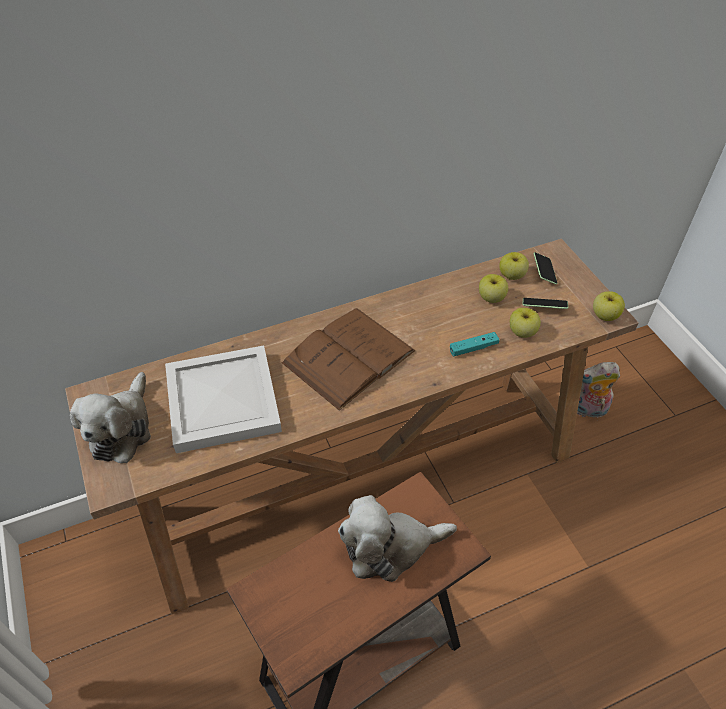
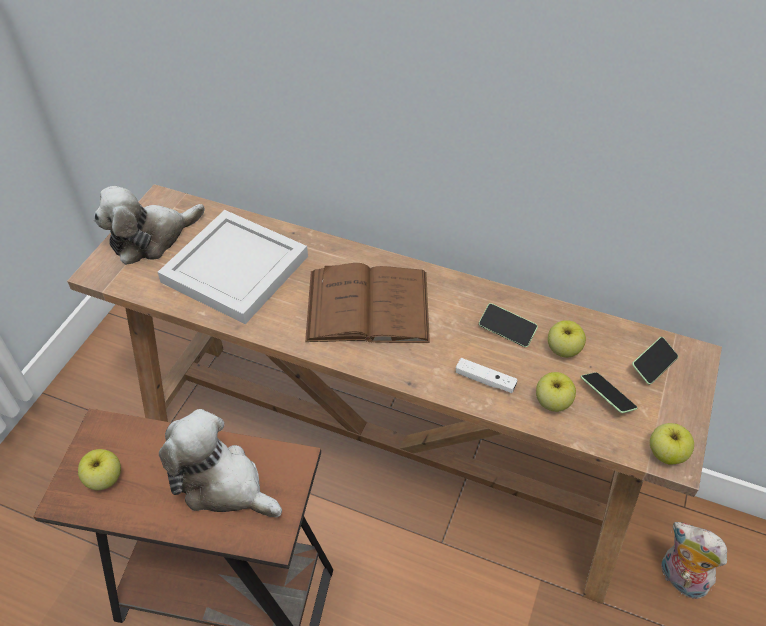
camera: 45 degrees right, 0 degrees up
(448, 309) = (507, 330): none -> phone
(473, 348) = (485, 380): turquoise game controller -> white game controller
(511, 275) = (613, 344): apple -> apple (104, 479)

